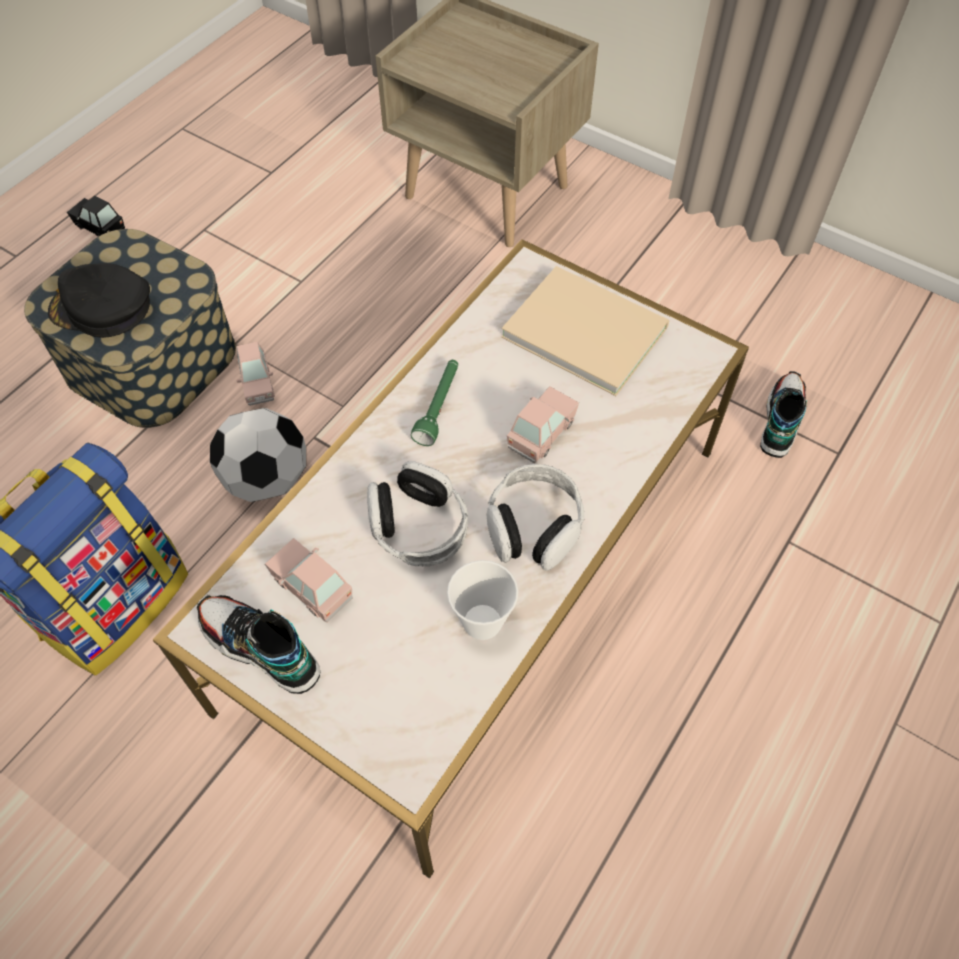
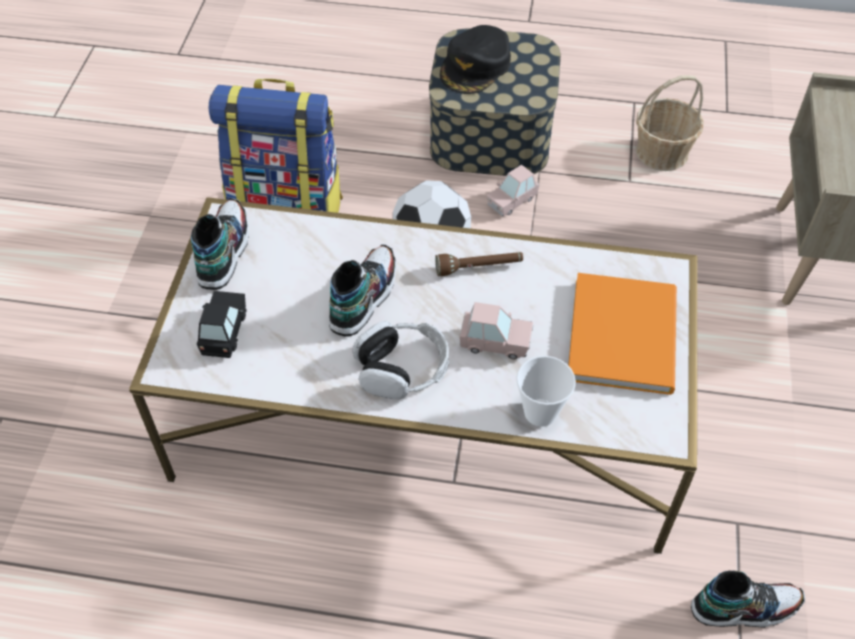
camera: 65 degrees right, 5 degrees down
(100, 227) = (588, 47): black toy car -> black toy car (224, 332)
(102, 308) = (475, 67): black cap -> black cap turned 135 degrees counterclockwise
(284, 240) = (662, 152): none -> basket
(312, 587) = (282, 259): pink toy car -> none
(418, 526) = (363, 297): headphones -> shoe
(439, 407) = (479, 268): green flashlight -> brown flashlight
(482, 622) = (302, 366): cup -> cup (540, 412)
(582, 328) = (626, 332): beige book -> orange book

